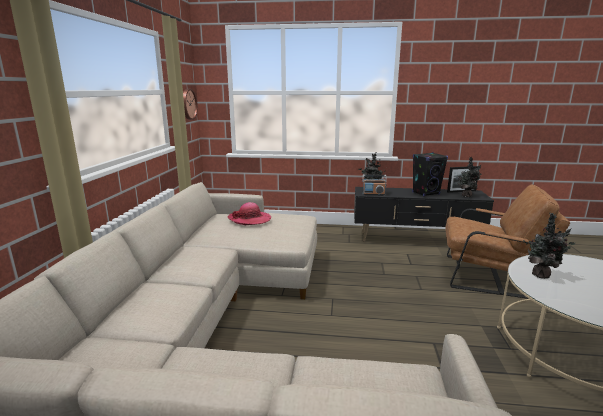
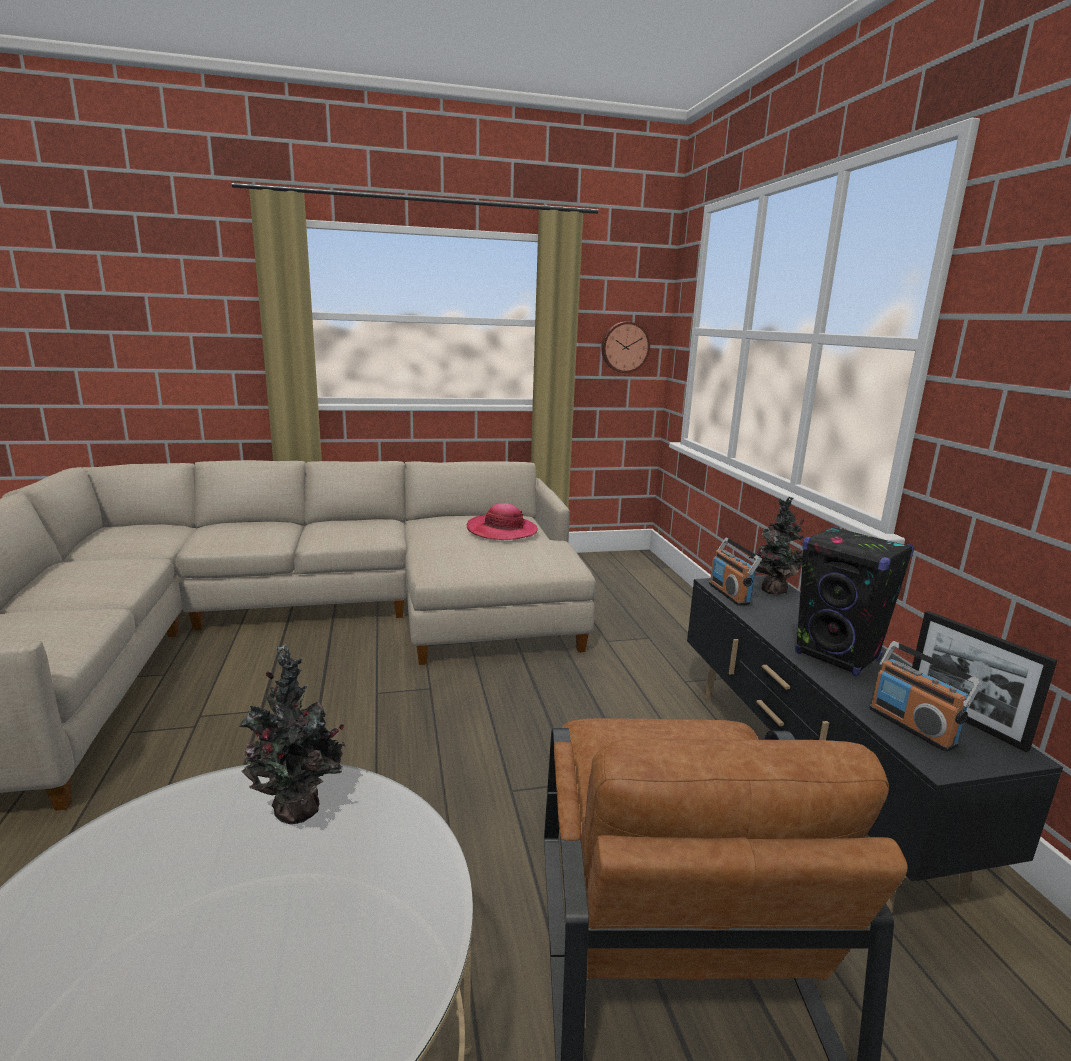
camera: 70 degrees right, 0 degrees up
(466, 196) = (912, 726): potted plant -> radio

